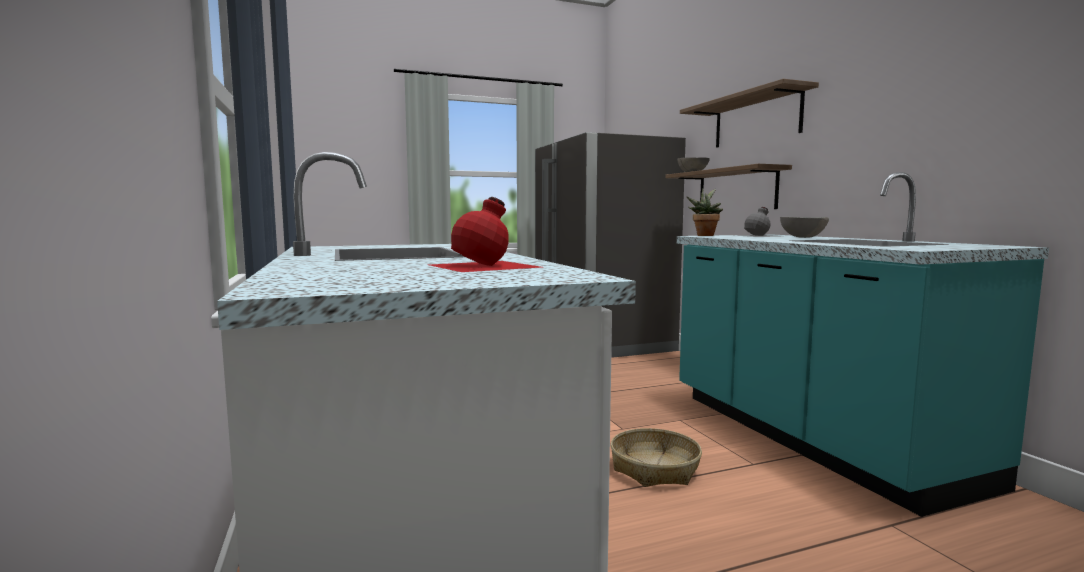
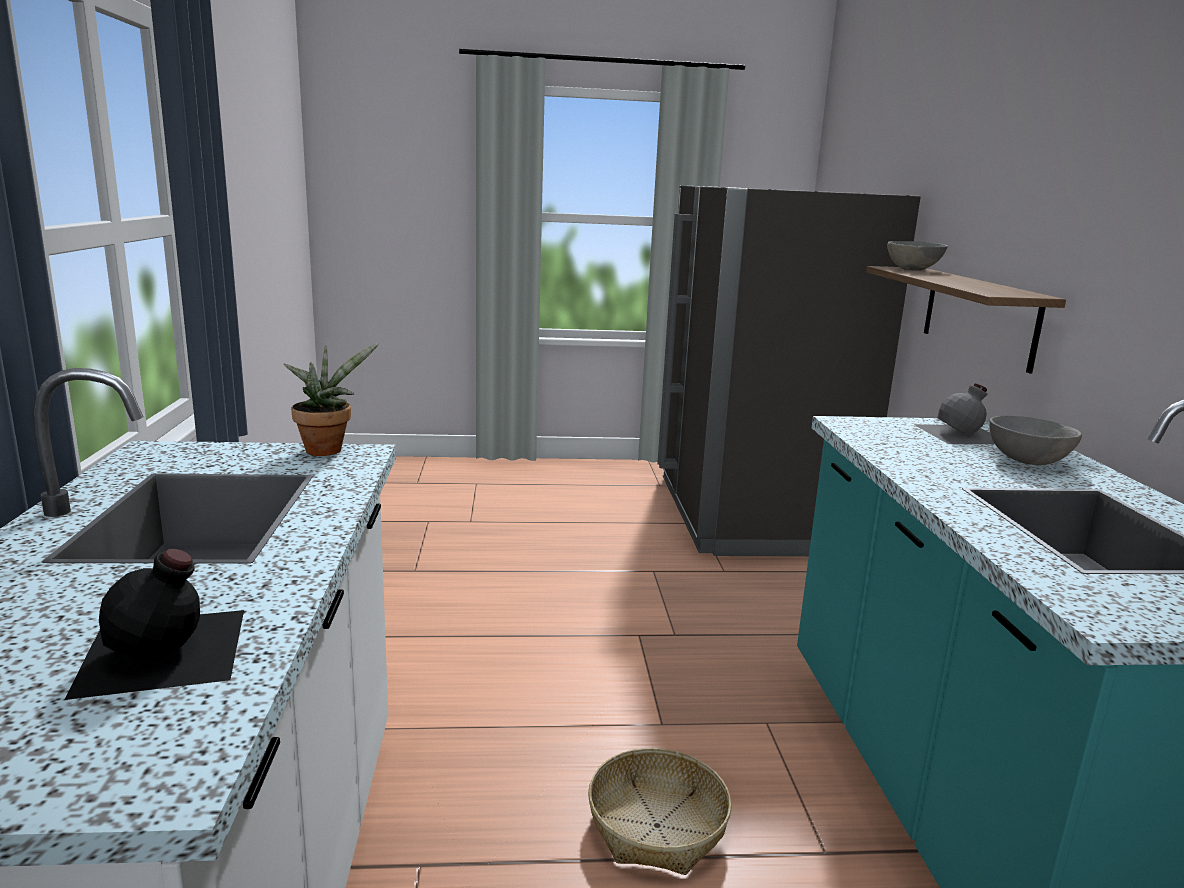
camera: 15 degrees right, 10 degrees up
(486, 265) = (165, 651): red bottle -> black bottle
(704, 235) = (862, 421): potted plant -> potted plant (327, 449)
(756, 120) = (1026, 194): shelf -> none

